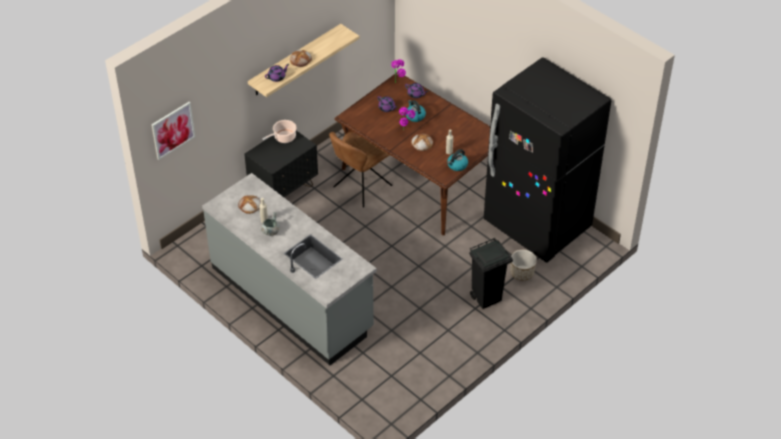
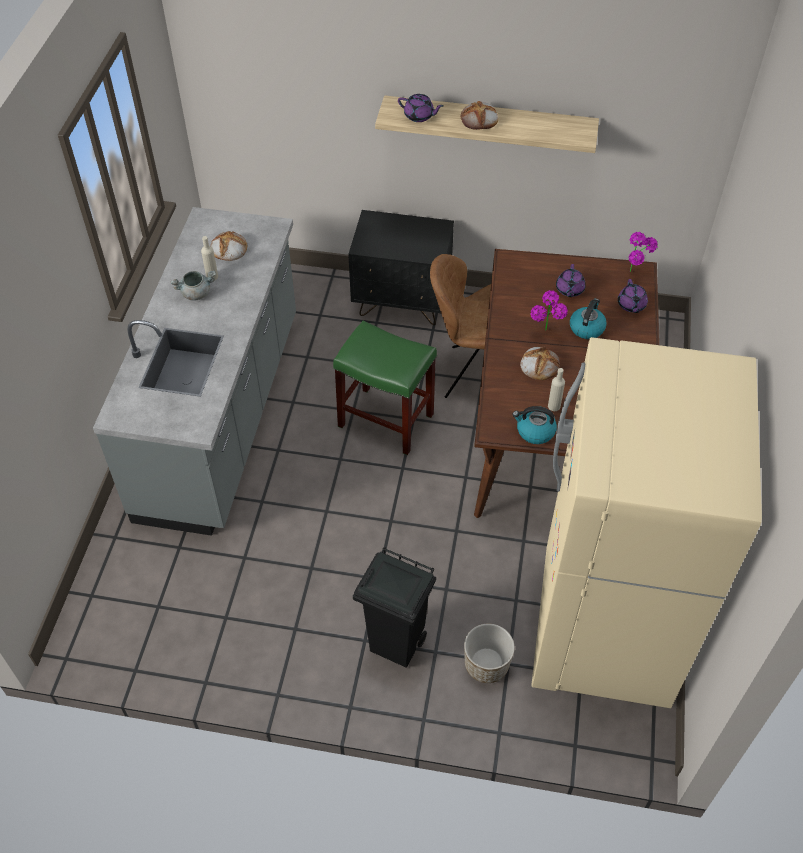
camera: 55 degrees right, 5 degrees up
(173, 130) = (231, 84): picture -> none
(283, 138) = (425, 228): cooking pot -> none
(356, 237) = (384, 420): none -> green stool
(537, 225) = (603, 628): black fridge -> beige fridge

